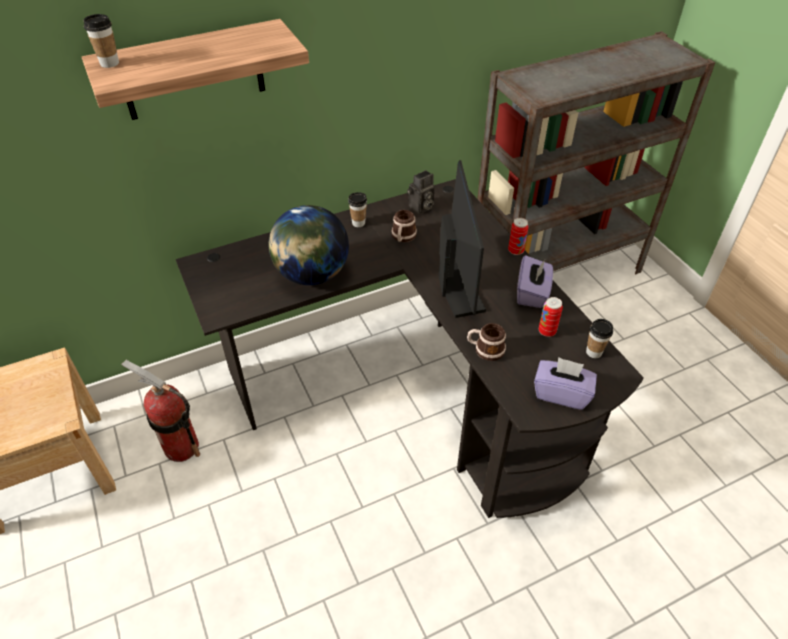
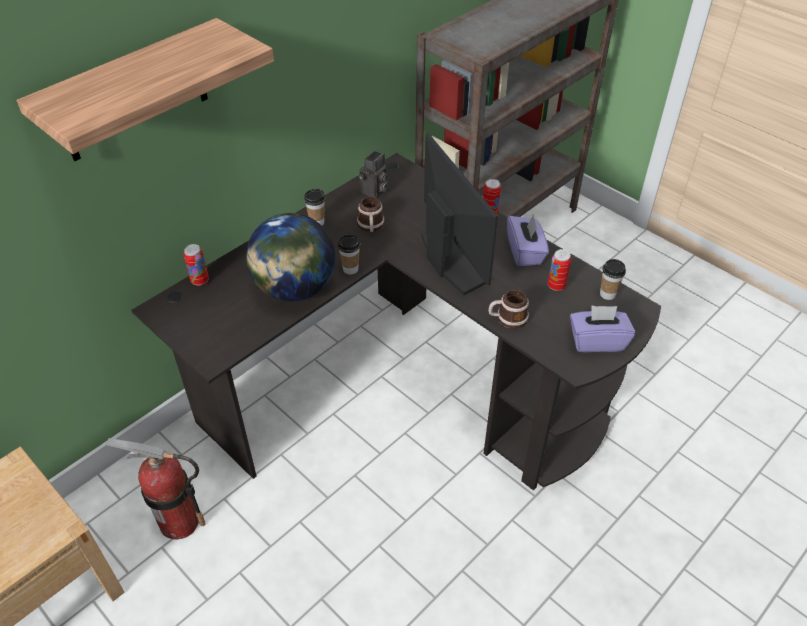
camera: 20 degrees left, 0 degrees up
(109, 63) = (58, 102): cup -> cup (350, 269)
(239, 248) = (200, 280): none -> can

